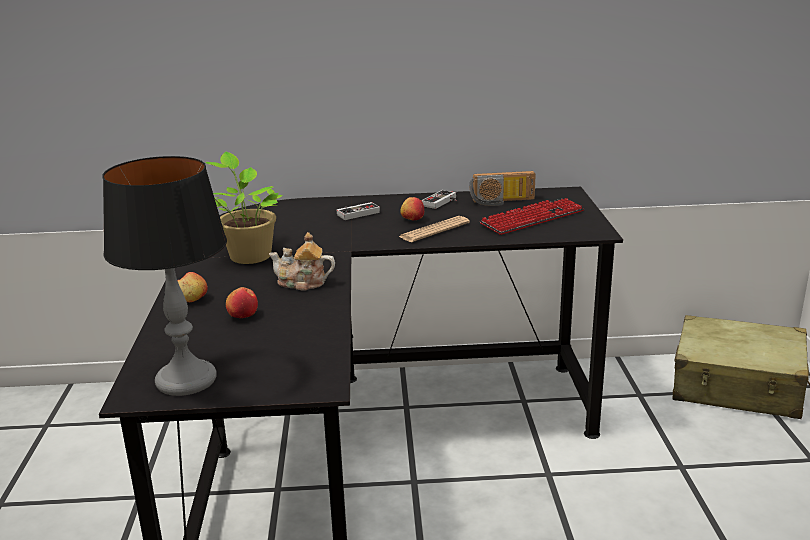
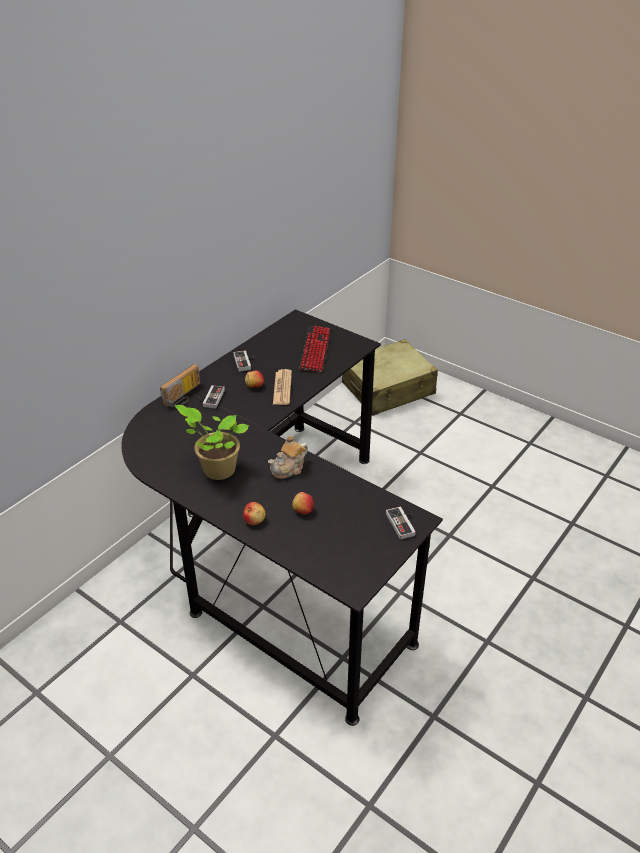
camera: 50 degrees left, 15 degrees up
(185, 380) = (358, 564): table lamp -> none
(299, 379) = (403, 524): none -> game controller
(502, 202) = (277, 344): radio -> radio (184, 396)

